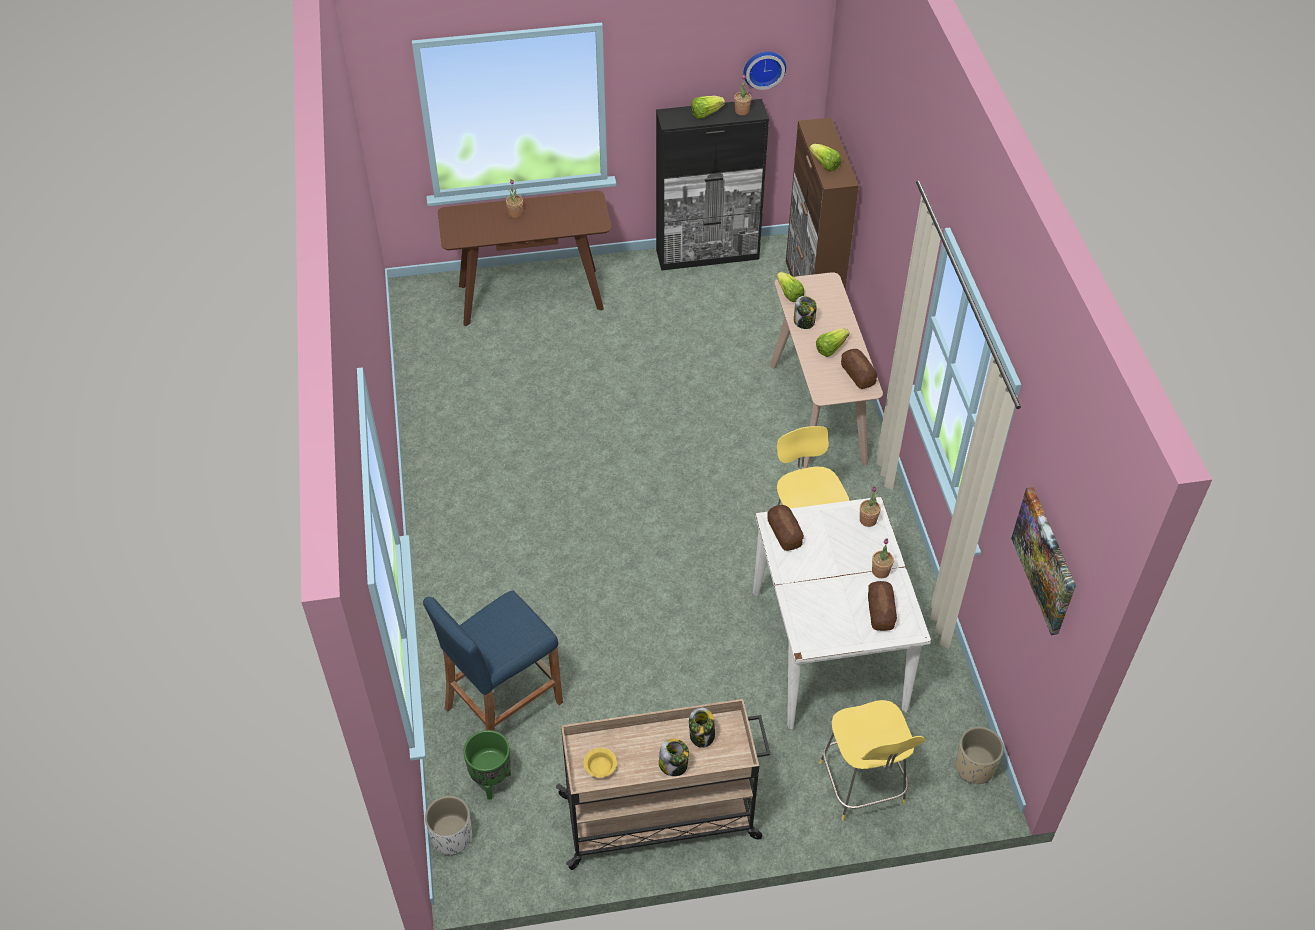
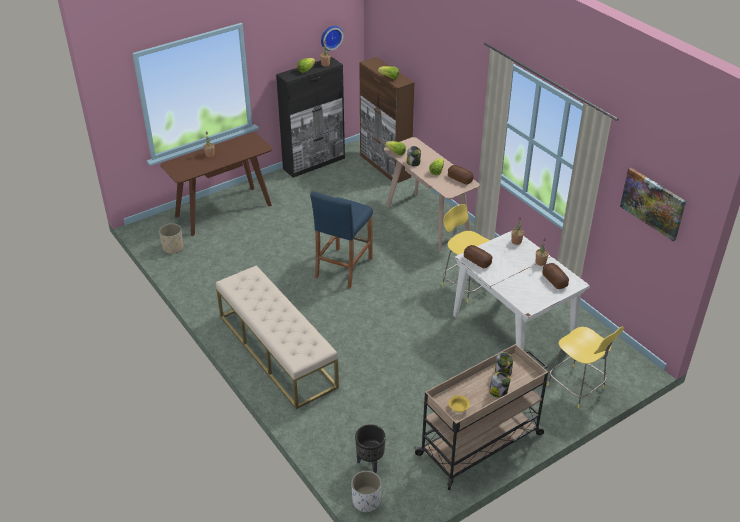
camera: 25 degrees left, 10 degrees down
(471, 555) = (276, 350): none -> beige bench
(491, 782) = (370, 463): green planter -> black planter
(503, 704) = (349, 420): blue stool -> blue stool (343, 268)
(974, 767) = (626, 358): beige planter -> beige planter (173, 248)

